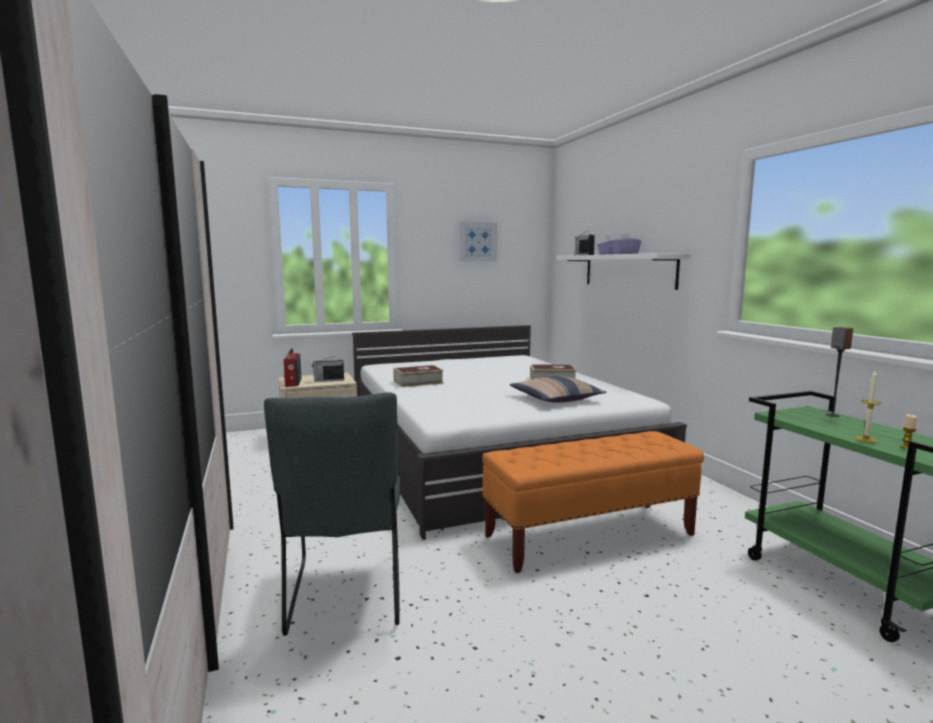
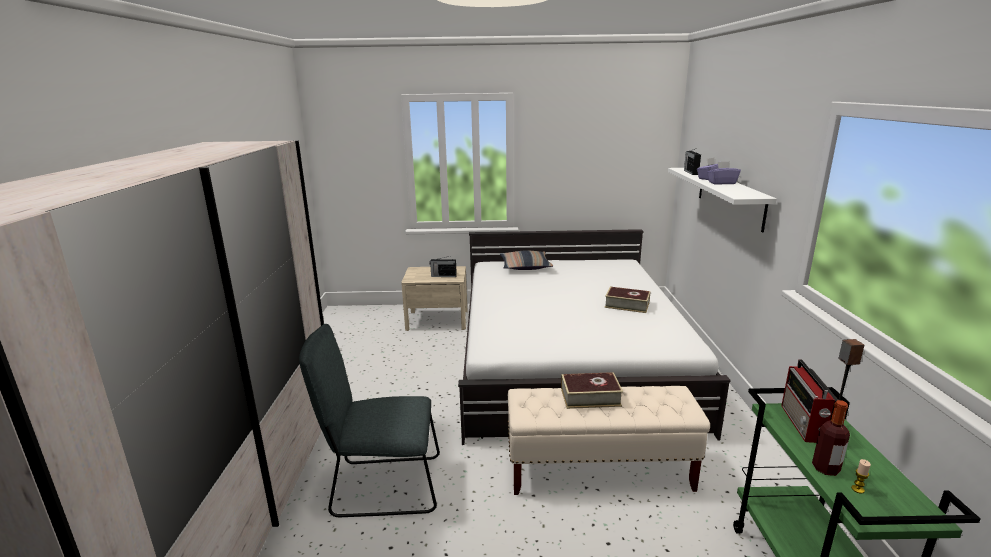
camera: 20 degrees right, 10 degrees up
(292, 383) = (414, 276): radio -> radio (803, 424)
(346, 597) = (382, 486): grey chair -> grey chair turned 75 degrees clockwise
(418, 382) = (503, 294): book -> book (590, 397)
(477, 242) = (596, 145): picture -> none
(556, 399) = (607, 334): pillow -> pillow (525, 266)
(590, 536) = (599, 471): orange bench -> beige bench
(866, 439) = (825, 468): candle -> bottle

